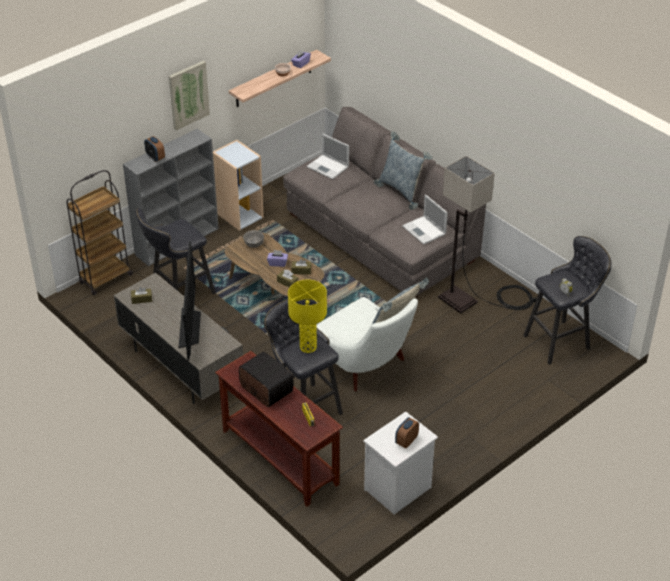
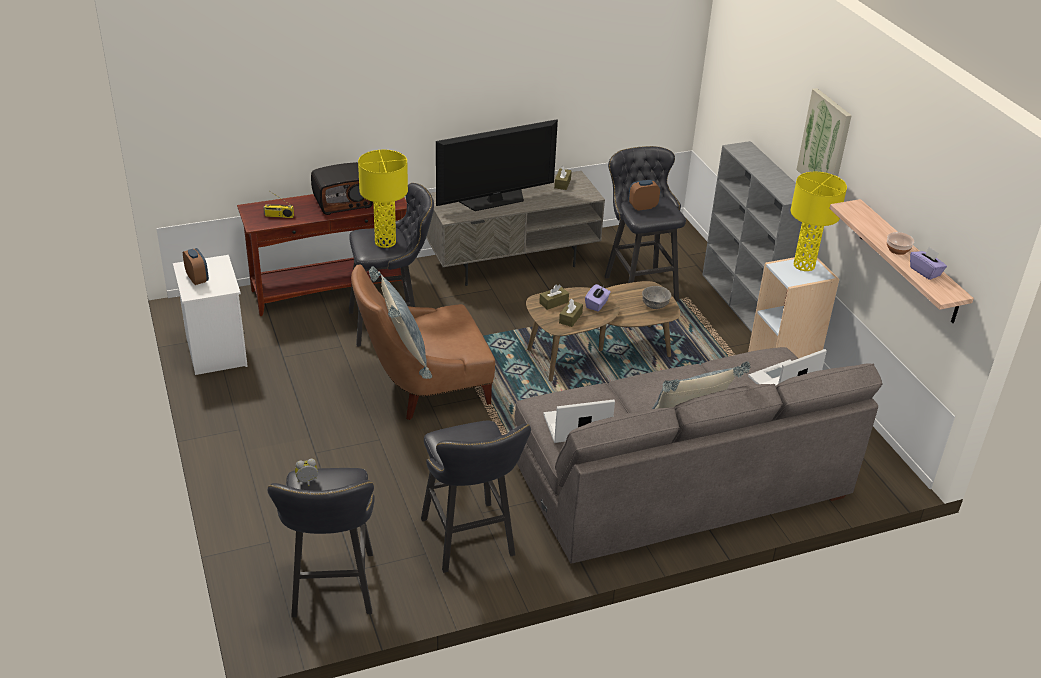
camera: 110 degrees right, 5 degrees down
(105, 279) = (690, 244): brown cart -> none
(155, 157) = (754, 161): alarm clock -> alarm clock (642, 207)
(190, 327) = (495, 200): television -> television turned 45 degrees counterclockwise
(229, 153) = (804, 265): none -> yellow table lamp
(365, 364) = (424, 386): white armchair -> brown armchair
(489, 300) = (471, 545): floor lamp -> black stool

